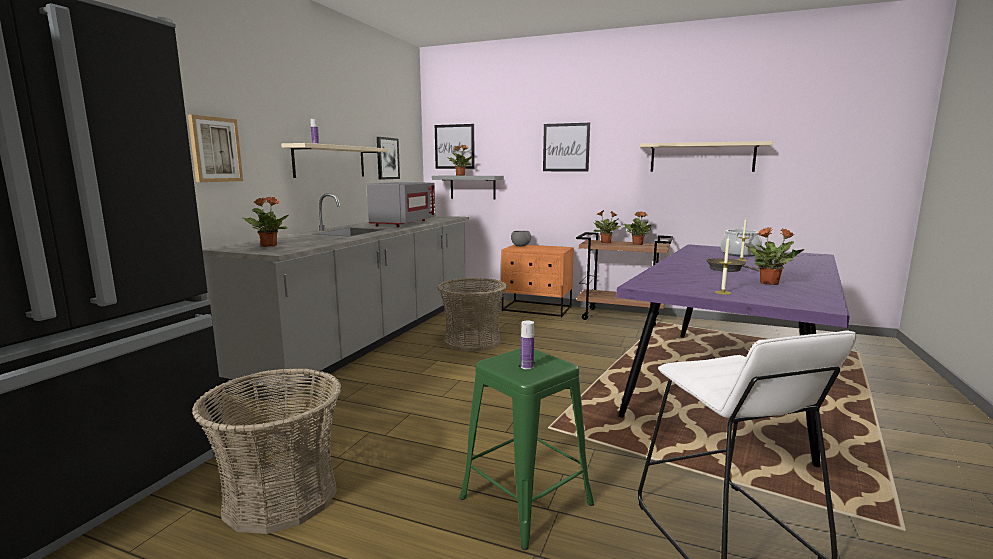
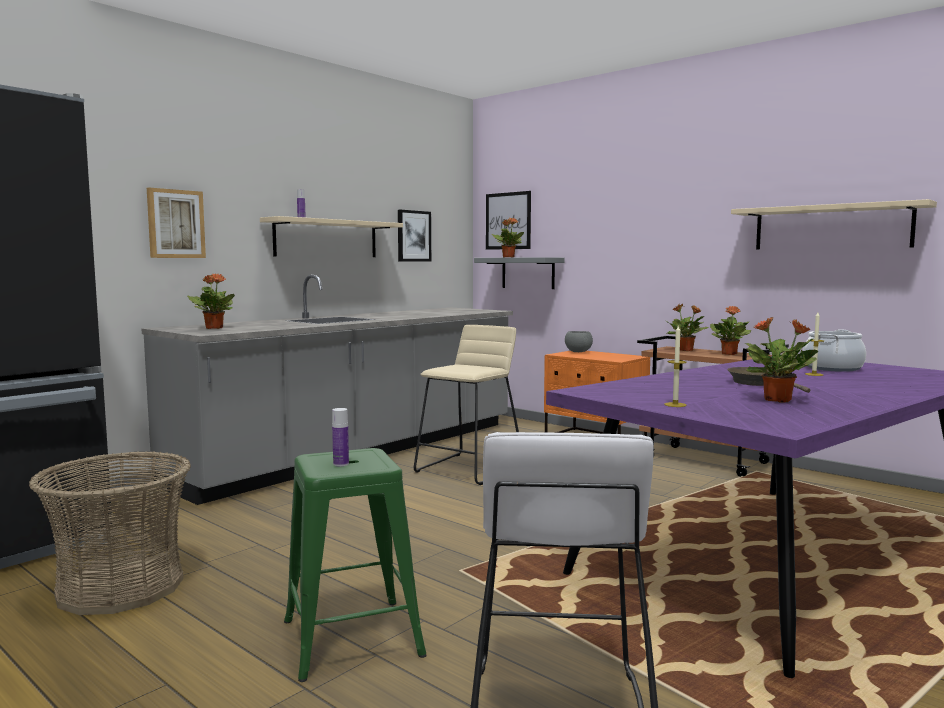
camera: 20 degrees right, 5 degrees down
(403, 223) = (411, 315): grey microwave -> none
(472, 341) = (469, 469): basket -> beige stool
(566, 147) = (642, 218): picture -> none

